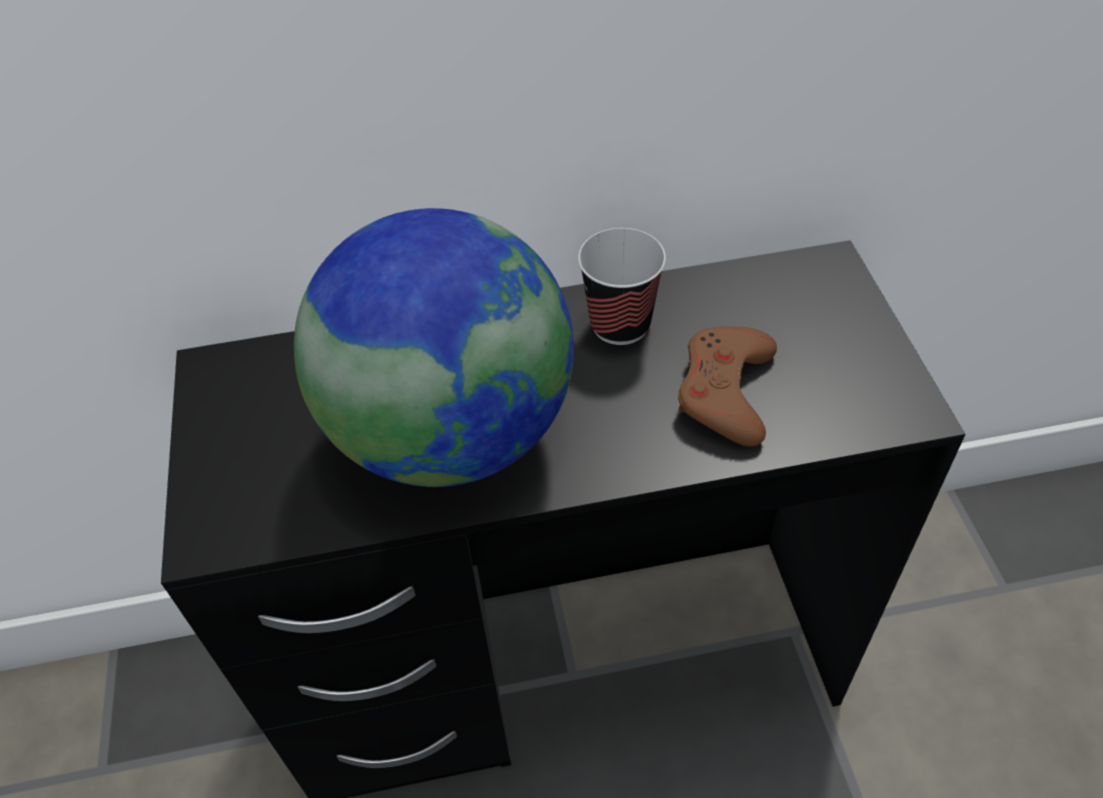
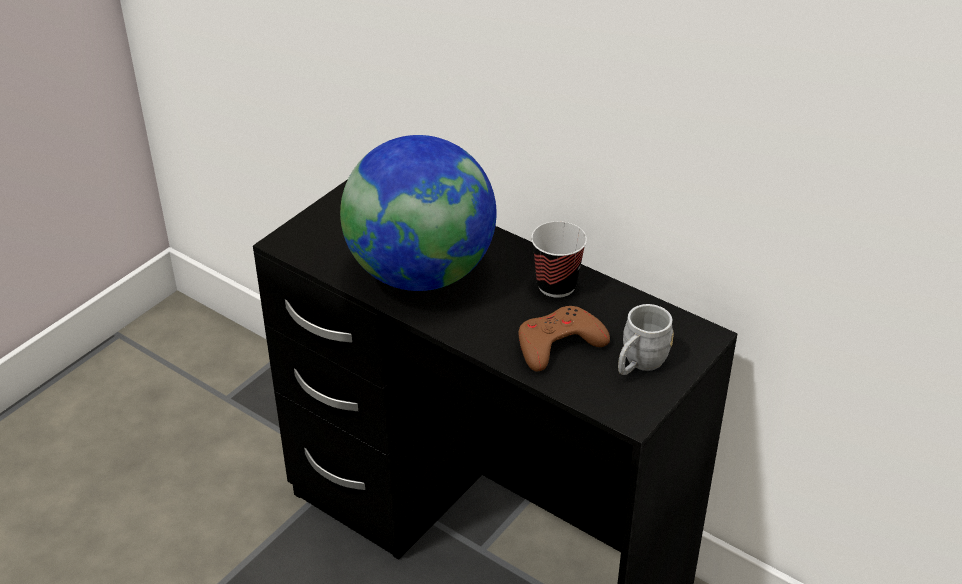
camera: 45 degrees right, 10 degrees down
(829, 346) = (639, 364): none -> grey mug

